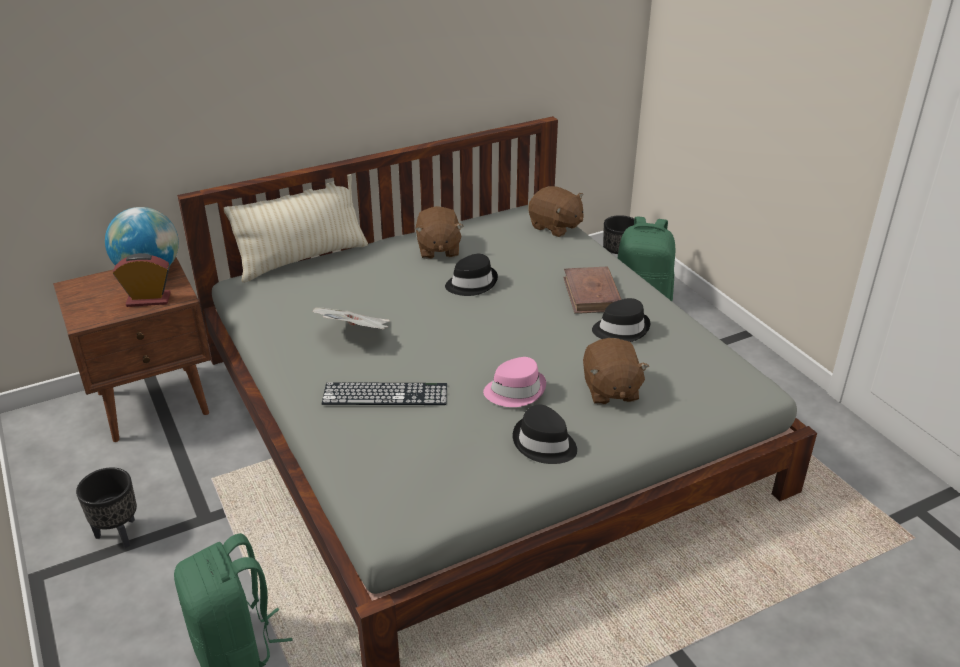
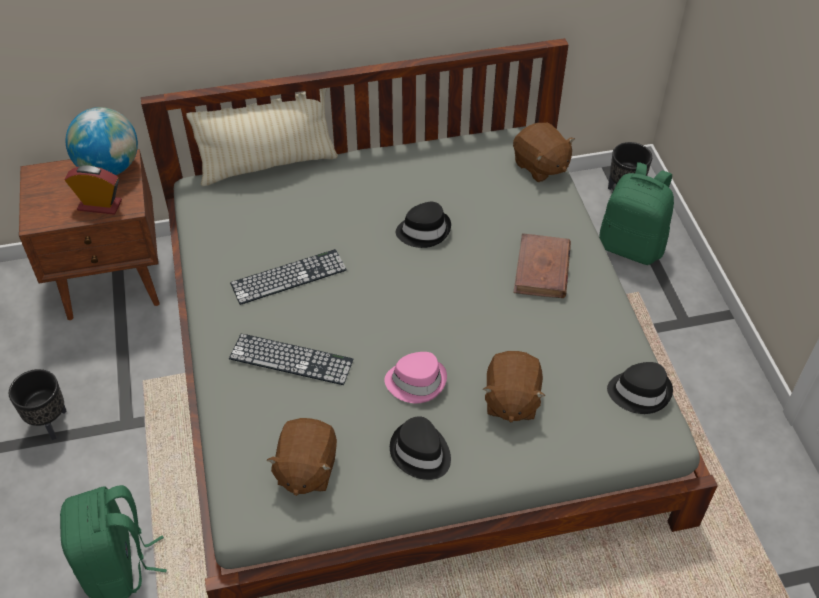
camera: 15 degrees right, 15 degrees up
(356, 334) = (288, 276): newspaper -> keyboard
(438, 249) = (406, 176): brown plush toy -> brown plush toy (306, 469)
(621, 329) = (553, 323): black hat -> black hat (639, 391)

